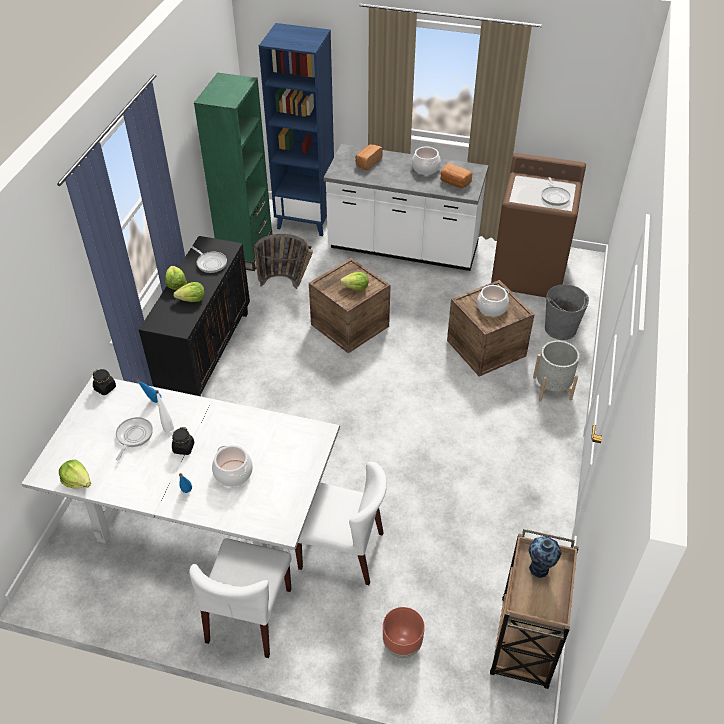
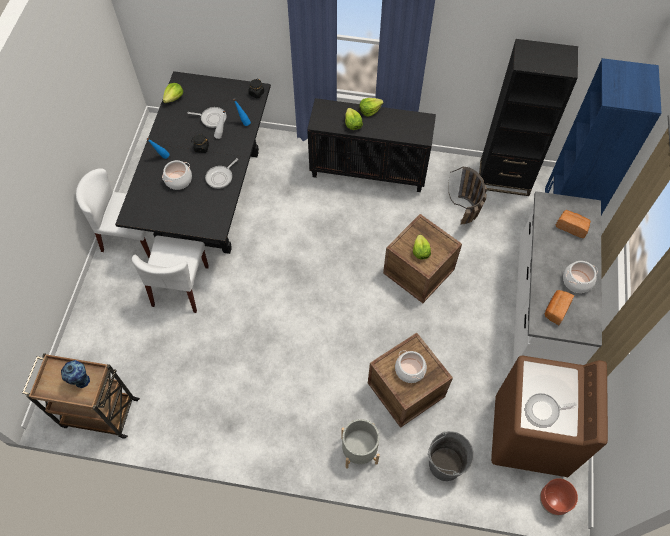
camera: 85 degrees right, 15 degrees up
(199, 517) = (209, 195): white dining table -> black dining table
(210, 263) = (400, 128): frying pan -> frying pan (220, 177)
(246, 251) = (504, 178): green bookcase -> black bookcase
(402, 645) = (103, 330): brown planter -> brown planter (551, 501)

